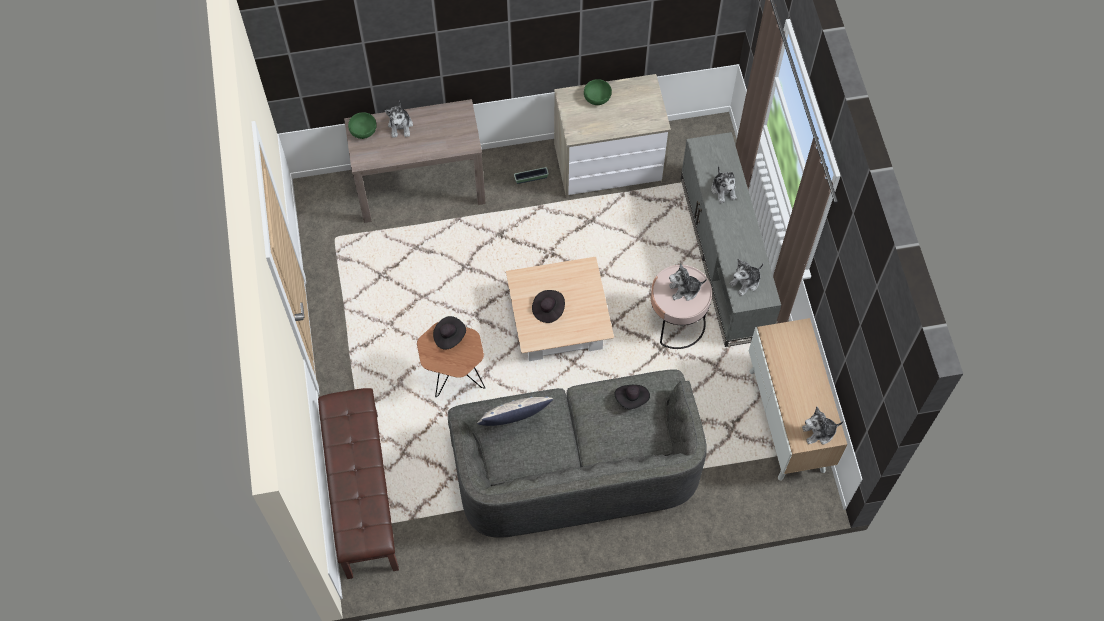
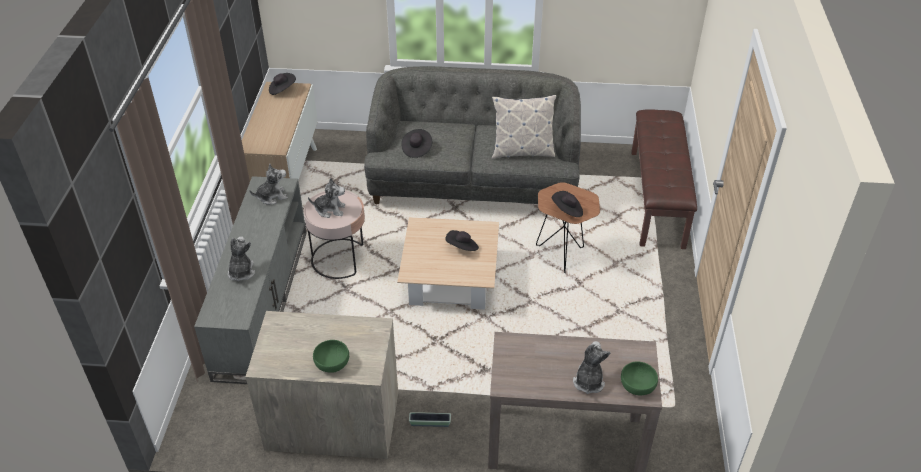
camera: 165 degrees left, 20 degrees down
(819, 432) = (282, 90): plush toy -> black hat

